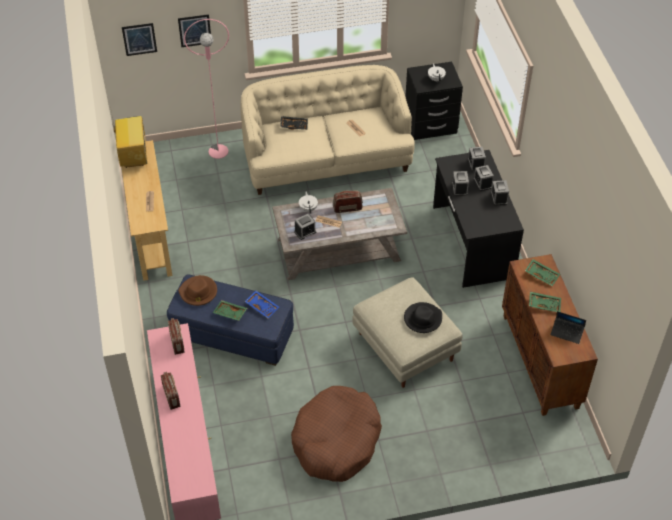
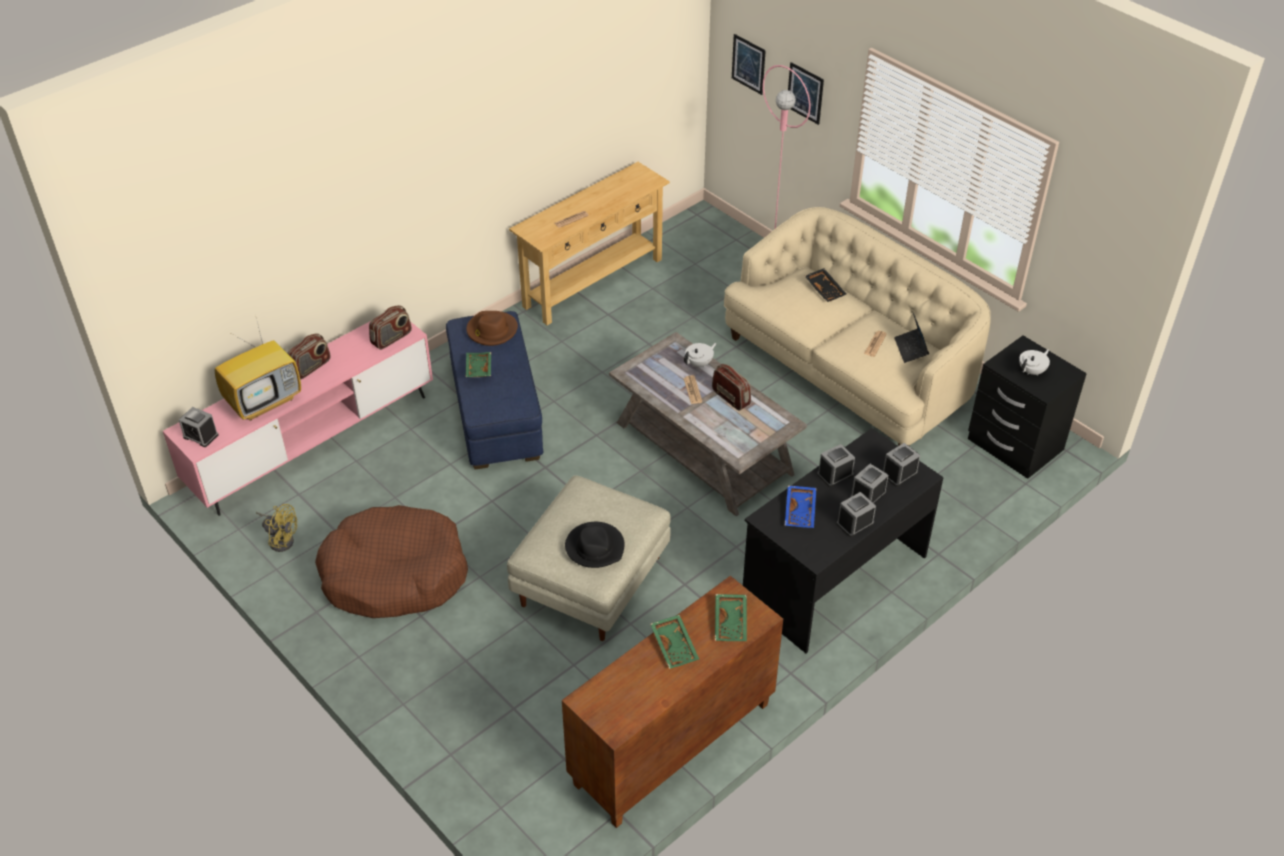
camera: 60 degrees right, 5 degrees down
(132, 155) = (631, 177): television -> television (265, 401)
(262, 306) = (508, 391): blue tray -> blue tray (801, 511)
(263, 492) = (280, 539): none -> yellow fan
(305, 232) = (657, 376): alarm clock -> alarm clock (200, 436)
(567, 332) = (639, 693): laptop -> laptop (911, 349)

